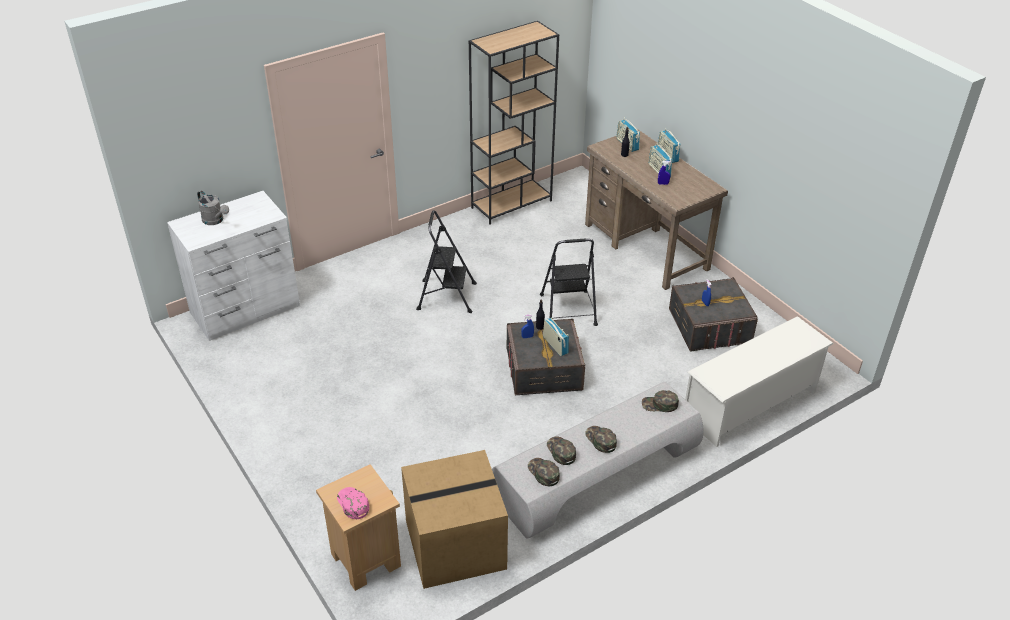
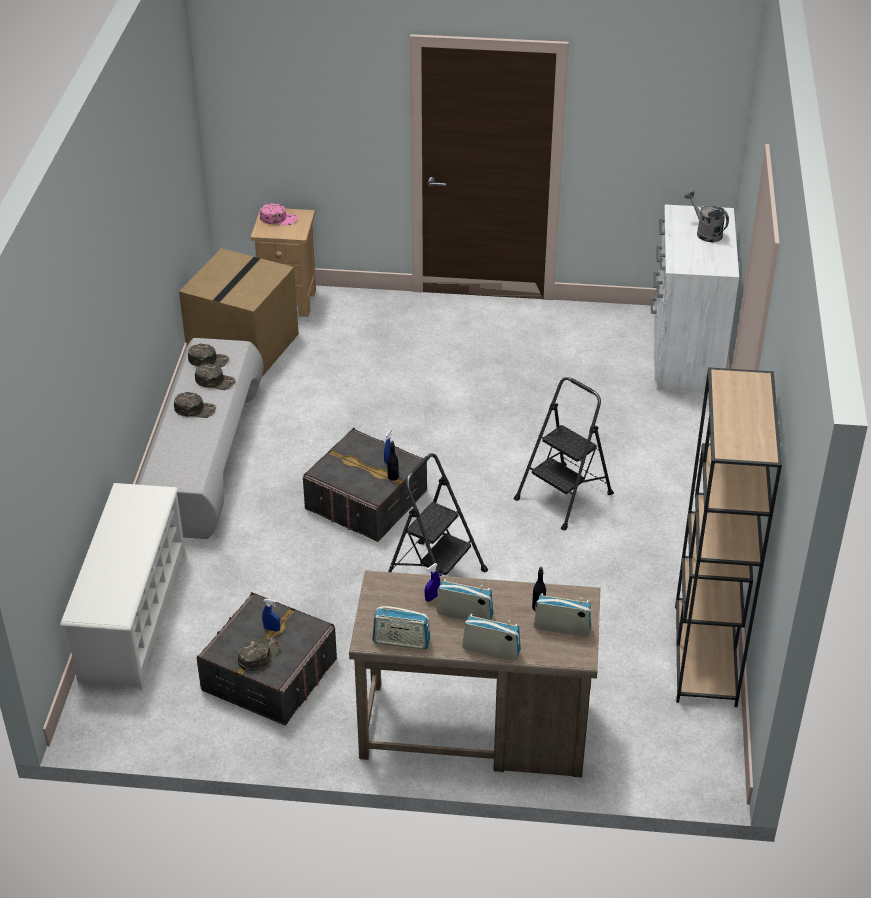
camera: 130 degrees right, 0 degrees up
(215, 221) = (705, 232): grey watering can -> grey watering can turned 60 degrees clockwise
(555, 345) = (353, 471): radio -> radio (401, 641)
(659, 404) = (181, 469): green cap -> green cap (259, 655)

